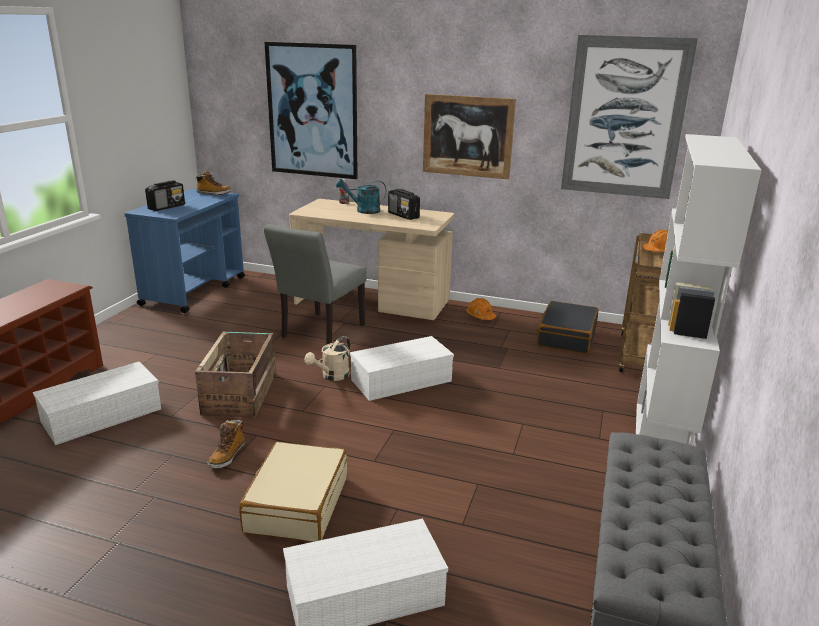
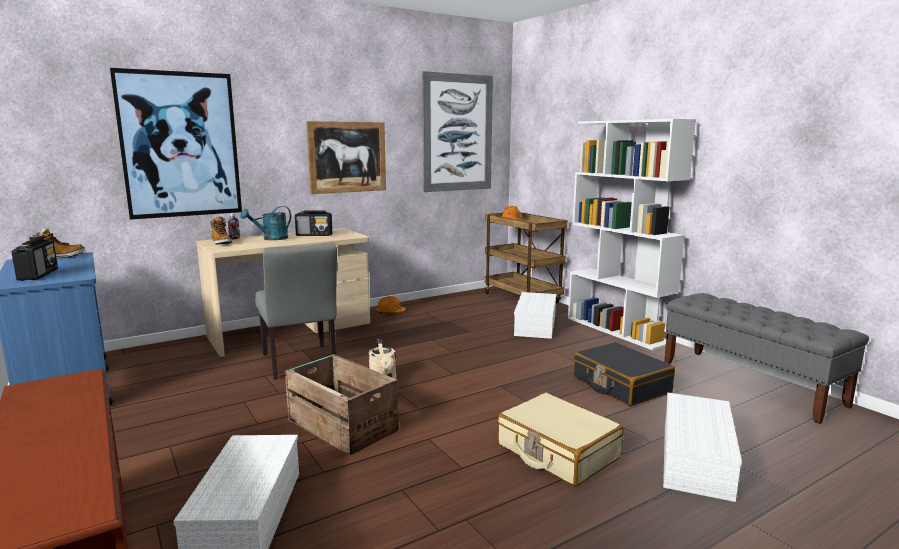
camera: 50 degrees left, 10 degrees down
(227, 456) = (444, 462): boot -> boot (221, 243)
(400, 381) = (435, 362): white storage box -> white storage box (536, 325)
(566, 337) = (463, 304): black suitcase -> black suitcase (620, 385)

